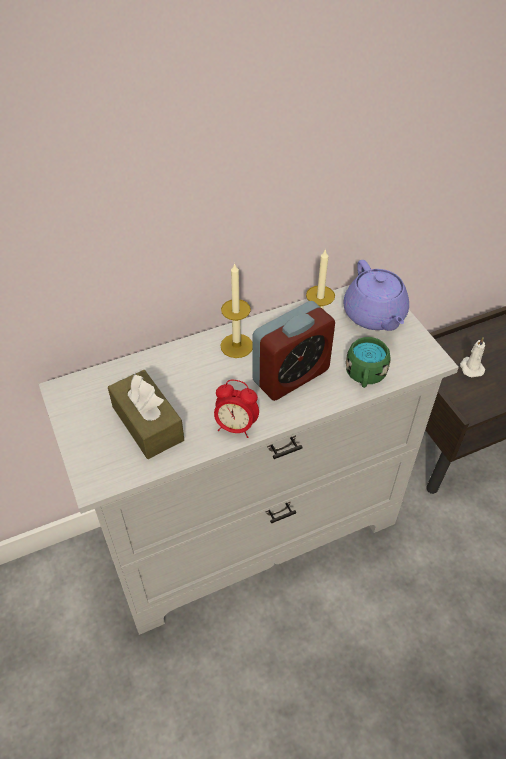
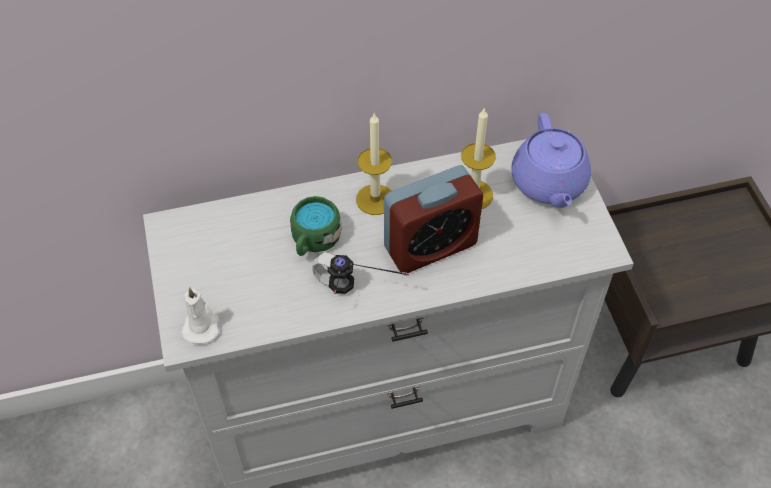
camera: 10 degrees right, 5 degrees up
(147, 423) = (255, 280): brown tissue box -> none
(236, 427) = (353, 299): alarm clock -> headphones
(365, 376) = (517, 258): green mug -> green mug (313, 241)
(470, 367) = (680, 252): white candle -> white candle (201, 325)

